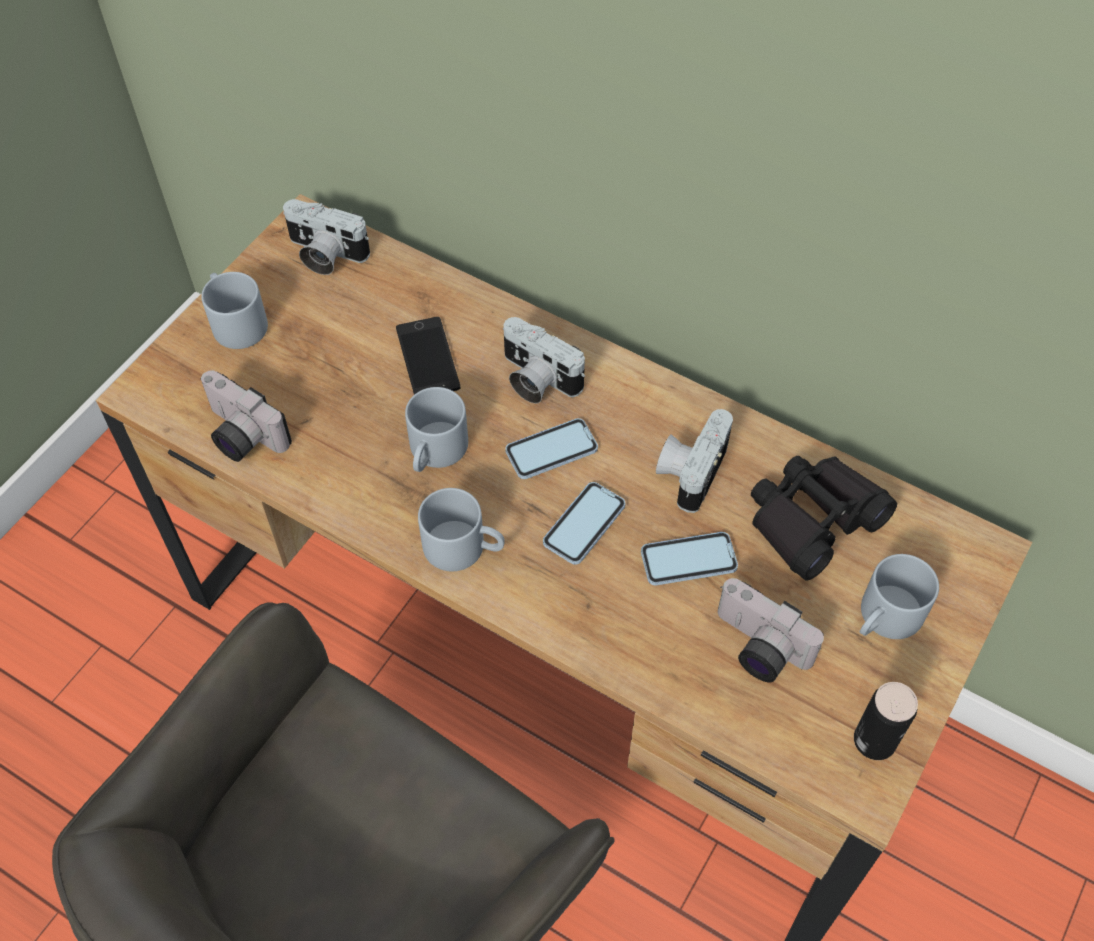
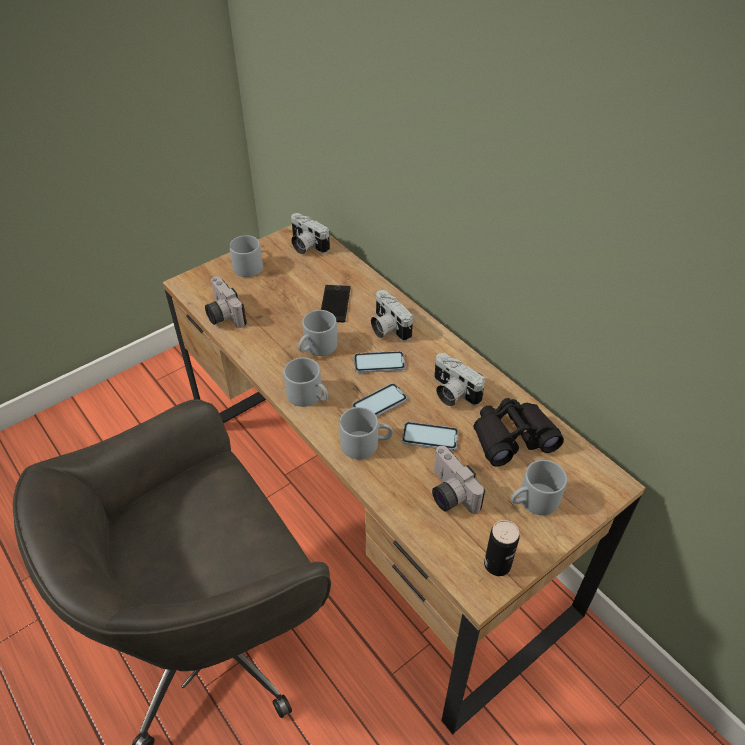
camera: 20 degrees right, 10 degrees down
(594, 603) = (366, 443): none -> grey mug
(690, 469) = (452, 393): camera -> camera turned 90 degrees counterclockwise

